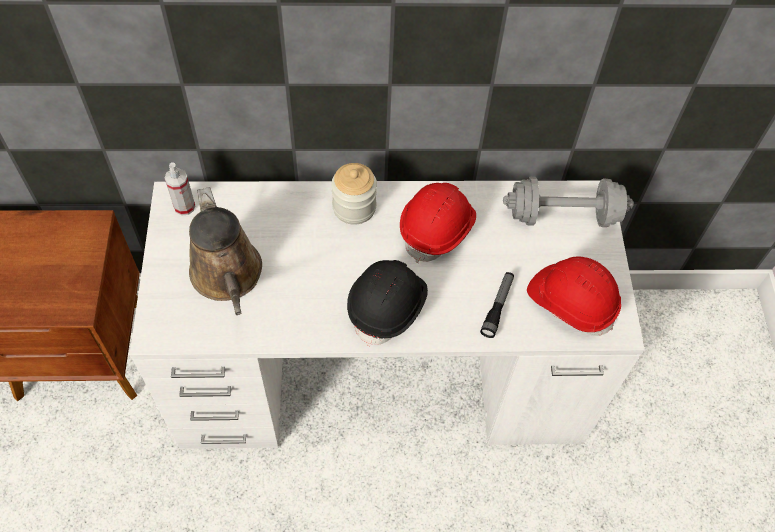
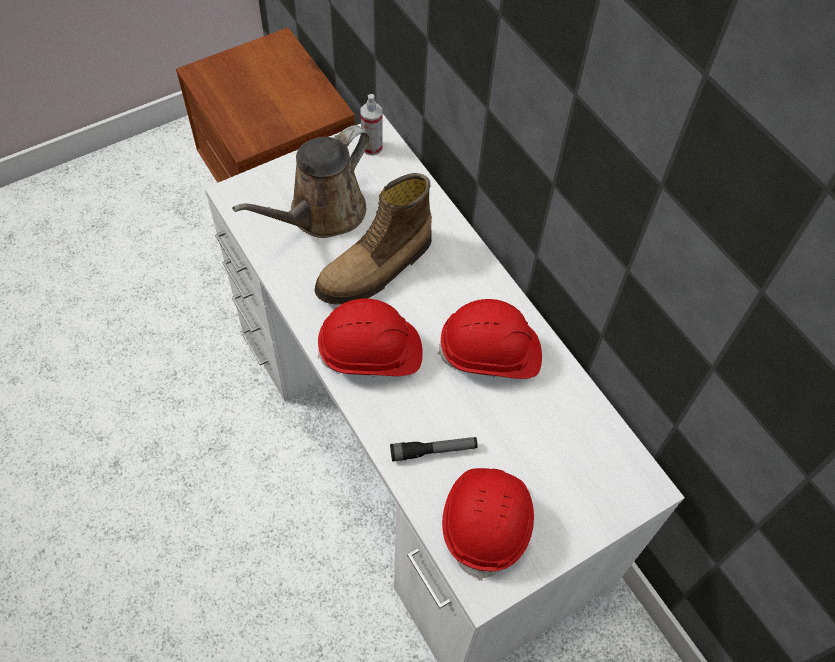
camera: 60 degrees right, 0 degrees up
(311, 264) = (376, 269): none -> boot
(354, 207) = (464, 271): jar -> none
(388, 306) = (371, 353): black hard hat -> red hard hat
(563, 215) = (595, 466): grey dumbbell -> none

